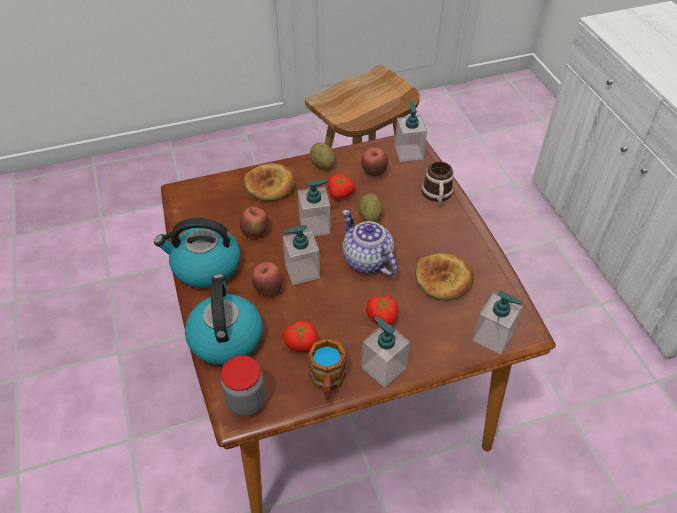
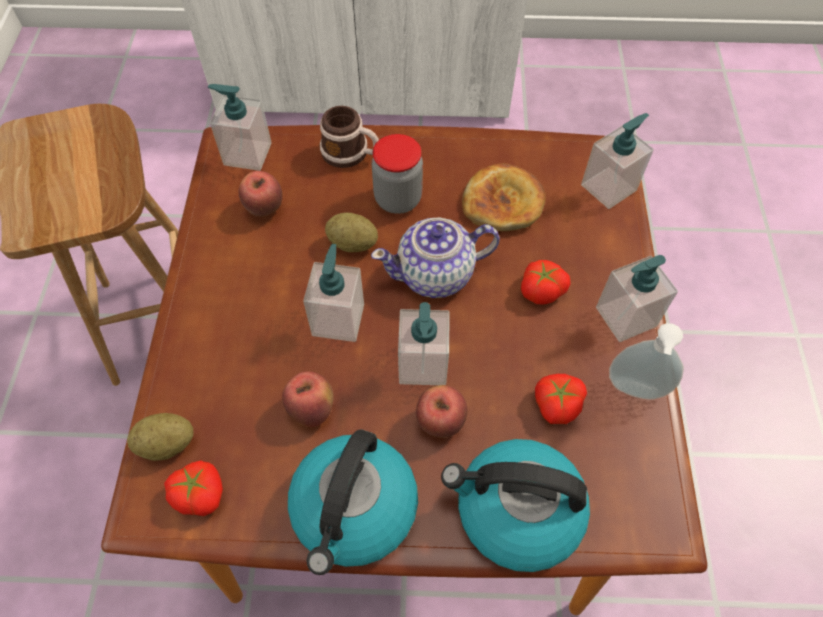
camera: 70 degrees left, 10 degrees up
(247, 401) = (643, 509): jar -> jar (398, 199)
(270, 185) = (213, 357): bread -> none
(322, 164) = (206, 268): potato -> potato (167, 444)
(327, 382) = (634, 391): mug -> soap dispenser
(341, 193) = (286, 264): tomato -> tomato (200, 492)

